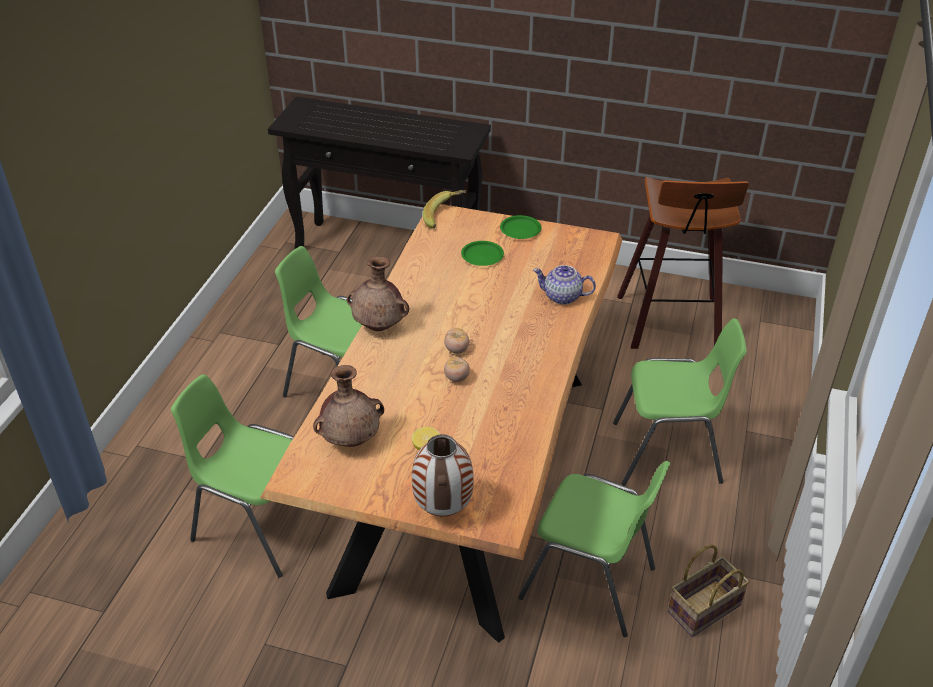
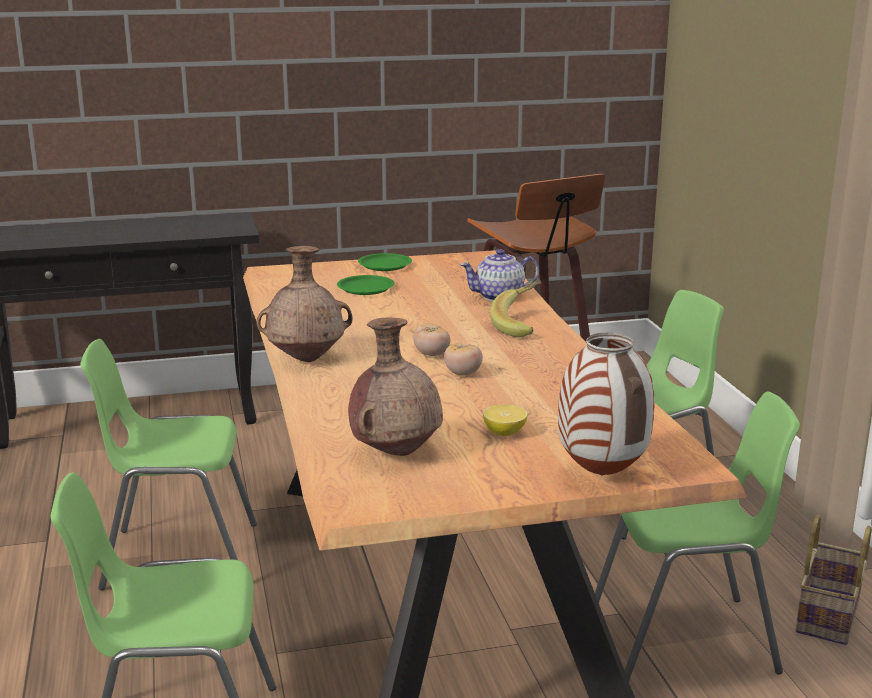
camera: 30 degrees left, 20 degrees down
(445, 217) = (281, 273): banana -> banana (523, 326)

